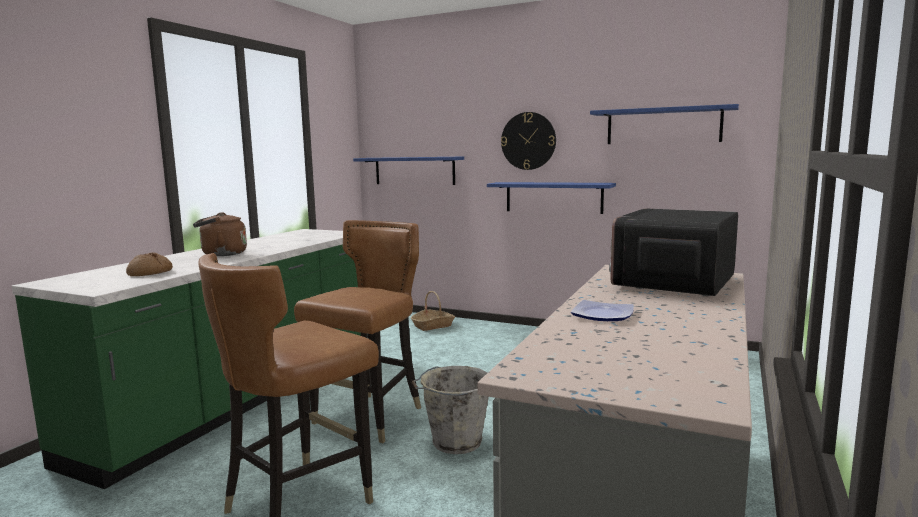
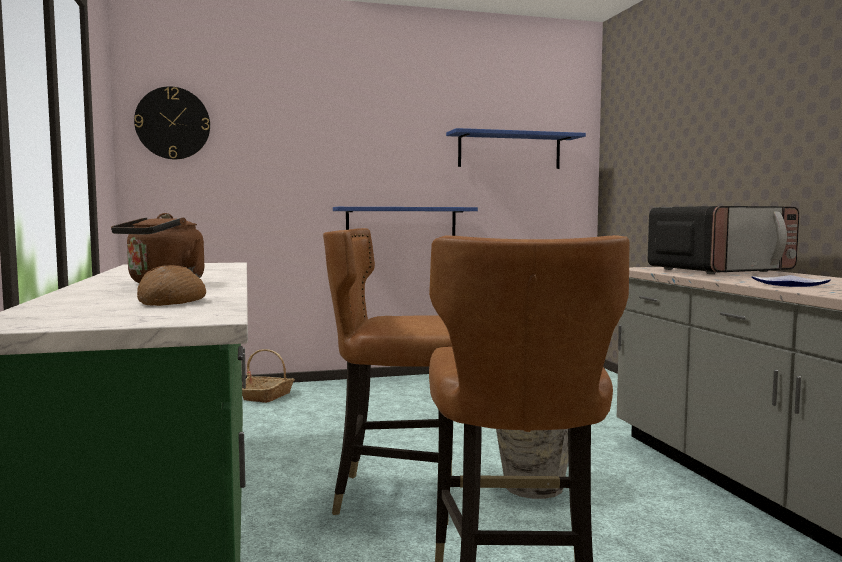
camera: 40 degrees left, 5 degrees down
(370, 418) = (400, 495): brown chair -> brown chair turned 75 degrees counterclockwise
(414, 170) = (213, 192): blue shelf -> none
(528, 141) = (371, 159): wall clock -> wall clock (173, 123)
(674, 283) = (720, 271): microwave -> microwave turned 105 degrees counterclockwise

